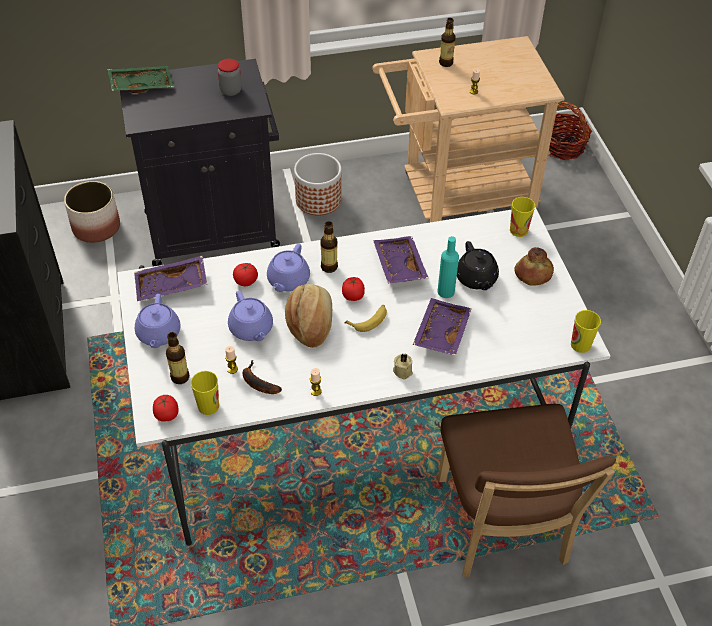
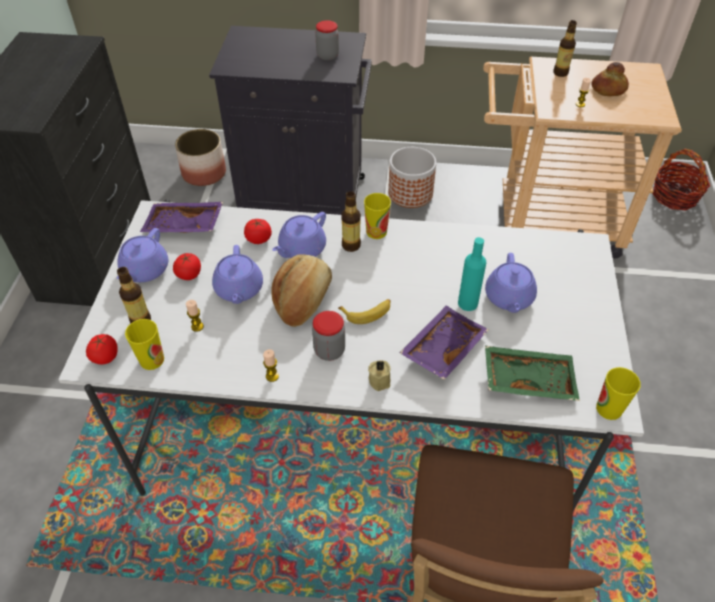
camera: 20 degrees right, 0 degrees up
(141, 85) = (247, 36): green tray -> green tray (528, 379)
(257, 382) = (215, 348): banana -> none
(352, 359) = (329, 350): none -> jar
(353, 295) = (362, 281): tomato -> tomato (189, 274)
(398, 266) = (425, 262): purple tray -> none
(476, 279) = (509, 298): black teapot -> purple teapot
(518, 230) = (579, 256): cup -> cup (376, 232)
(533, 274) = (579, 309): bread -> bread (608, 89)

